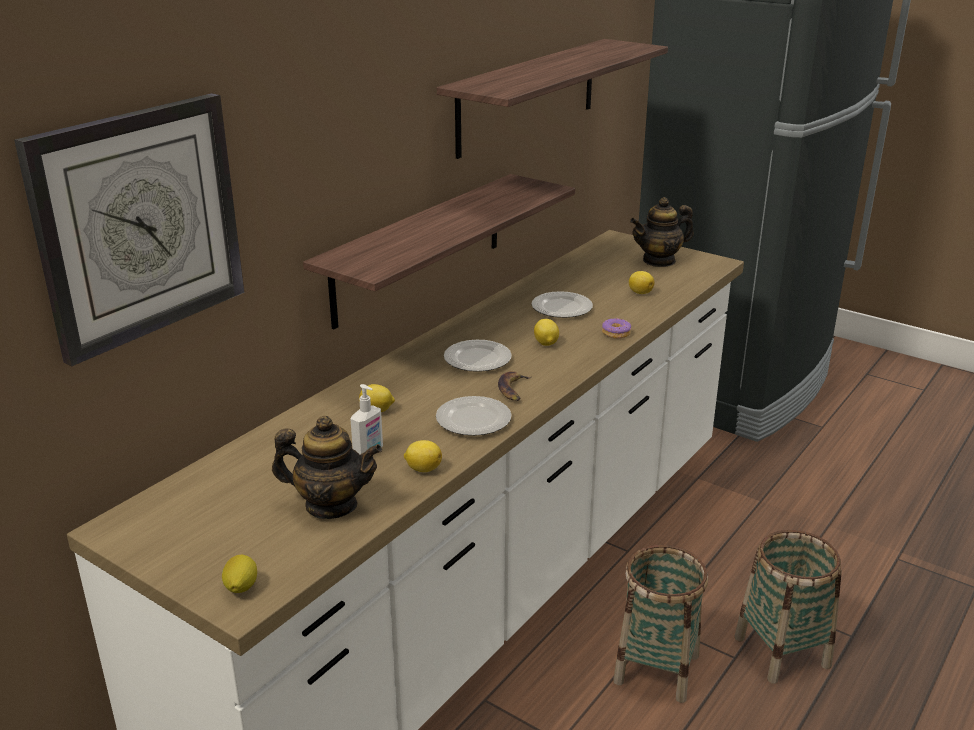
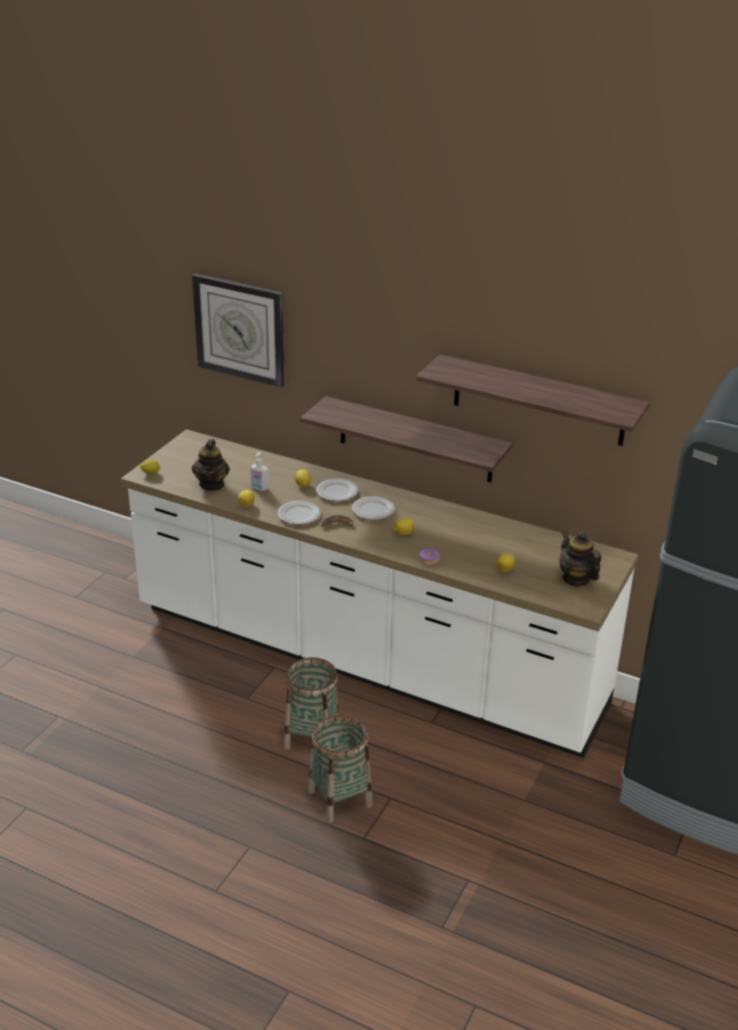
camera: 80 degrees right, 5 degrees up
(562, 308) = (463, 537): plate -> plate (337, 492)

